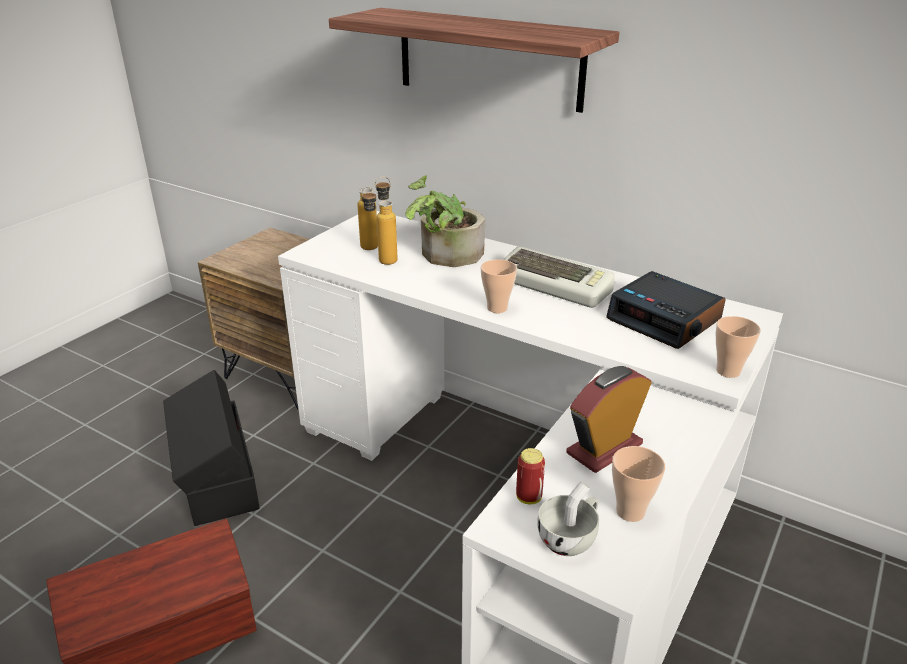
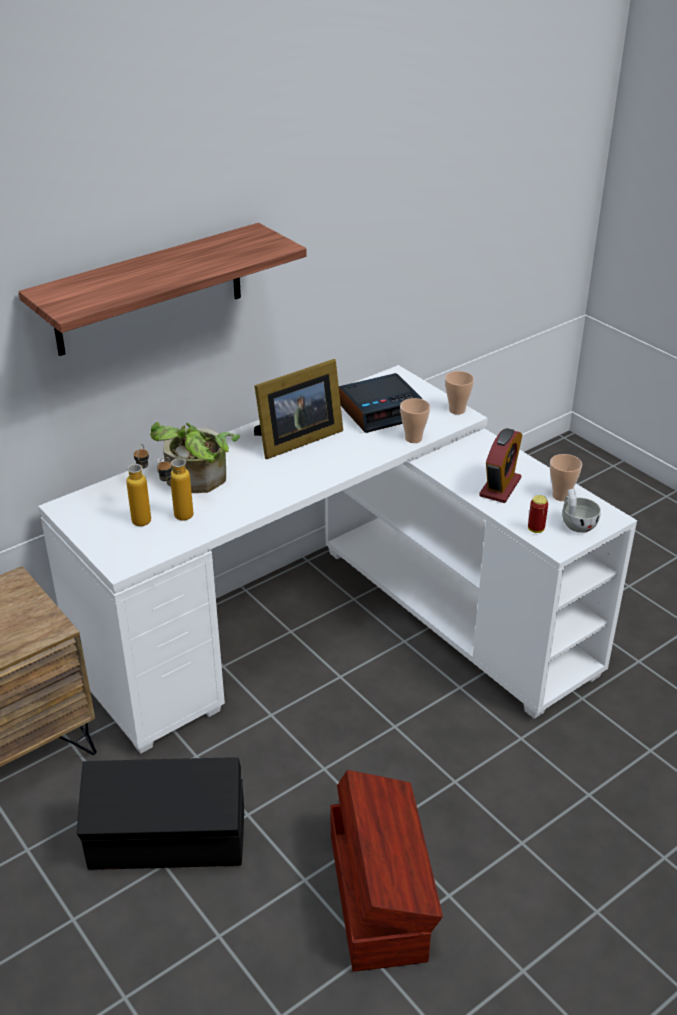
camera: 70 degrees left, 5 degrees up
(497, 308) = (315, 477): cup -> cup (413, 438)
(555, 285) = (295, 440): keyboard -> picture frame
(604, 449) = (500, 487): alarm clock -> alarm clock turned 135 degrees counterclockwise

